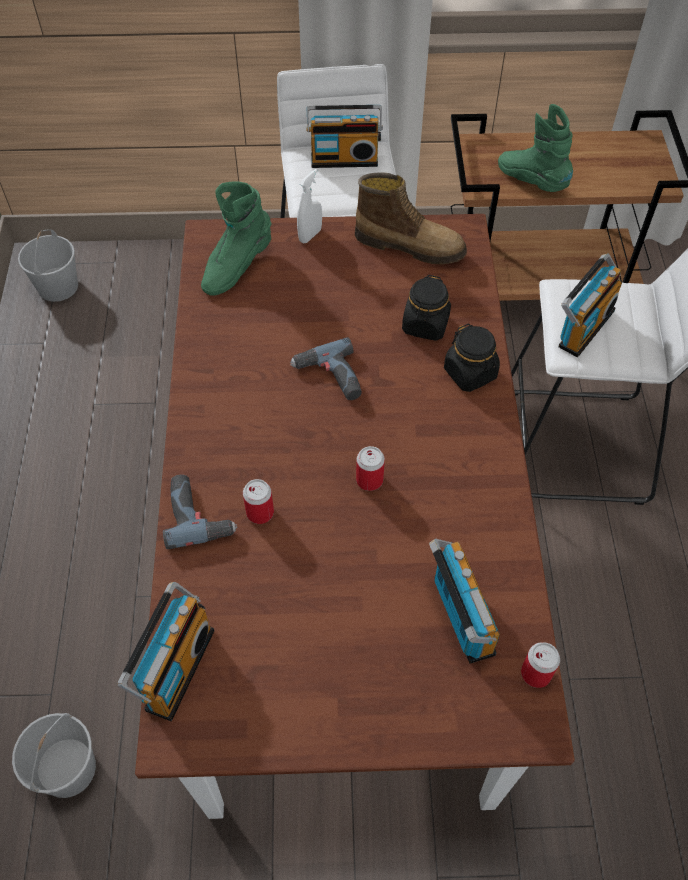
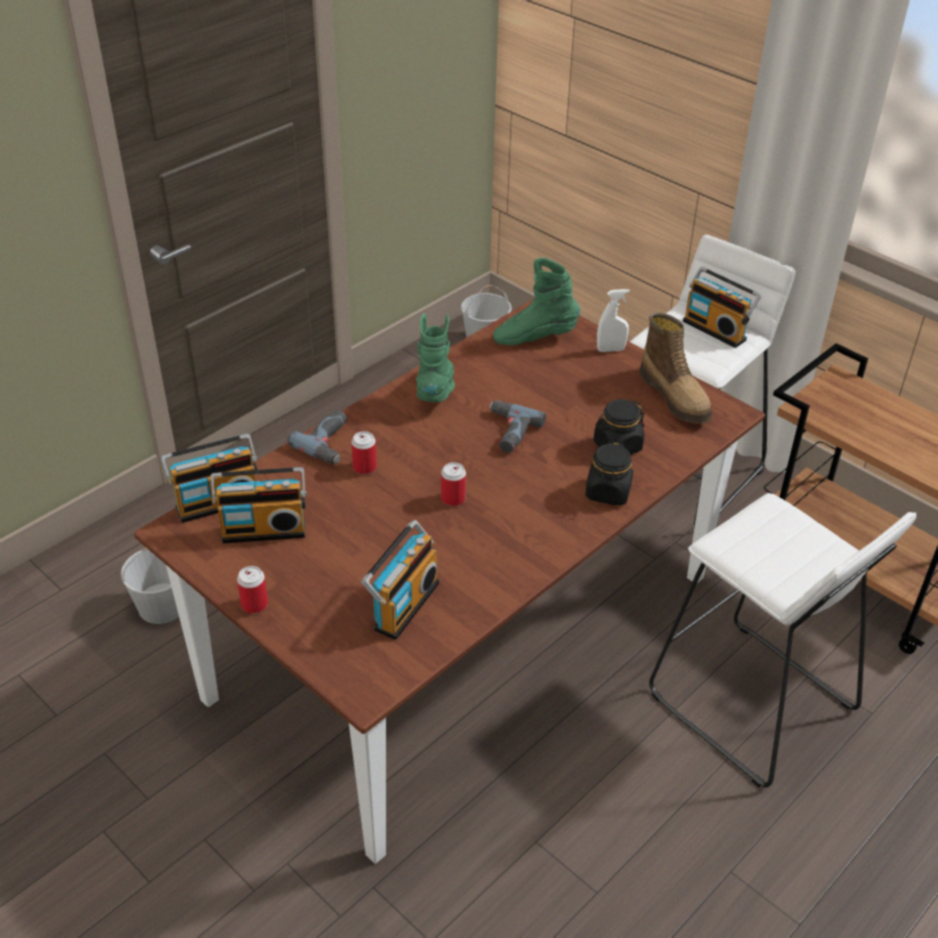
camera: 45 degrees right, 15 degrees down
(531, 181) = (854, 428): green boot -> green boot (436, 390)
(536, 673) = (406, 669): can -> can (254, 604)
(583, 327) = (755, 537): radio -> radio (264, 529)

